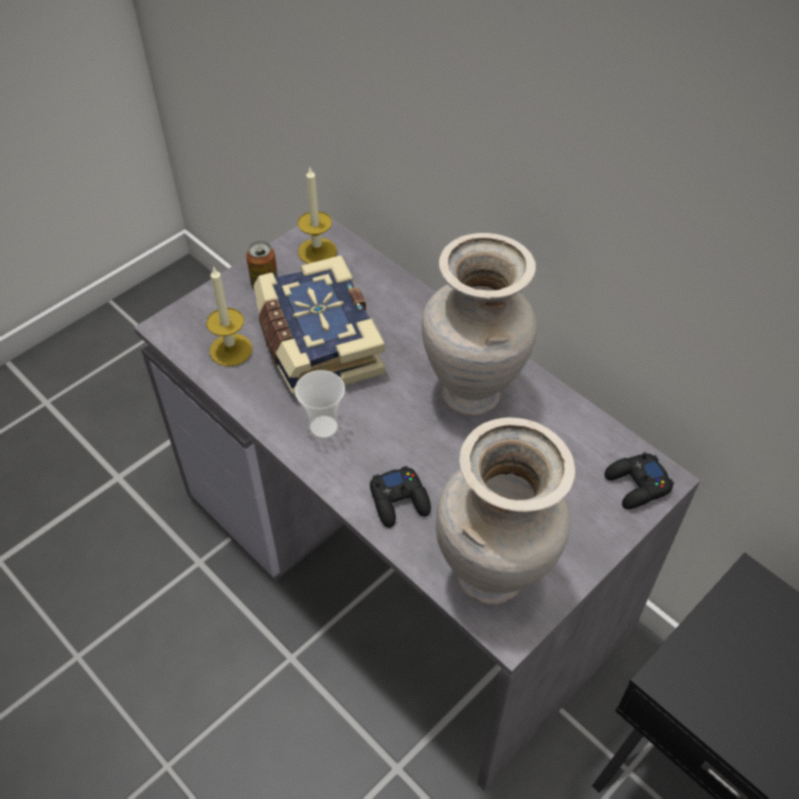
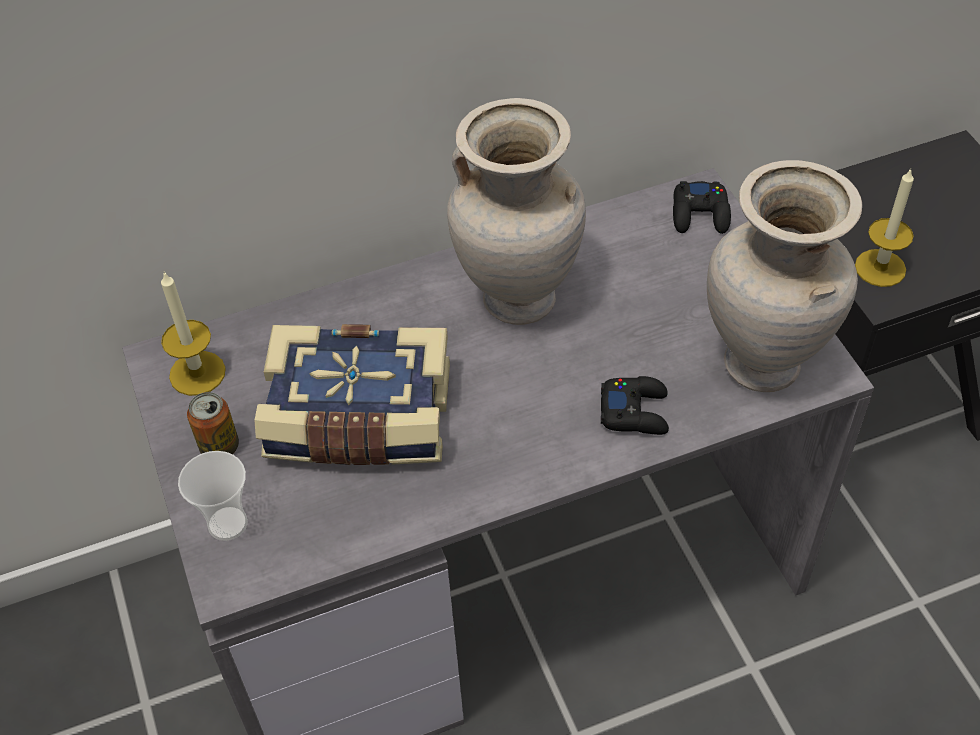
camera: 65 degrees left, 0 degrees up
(231, 350) = (314, 515): candle -> candle (880, 268)
(323, 427) = (496, 451): cup -> cup (227, 523)

